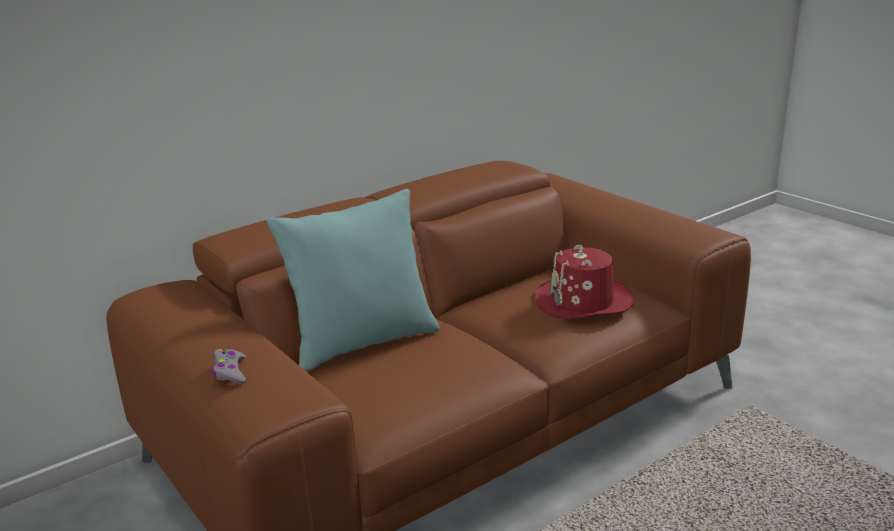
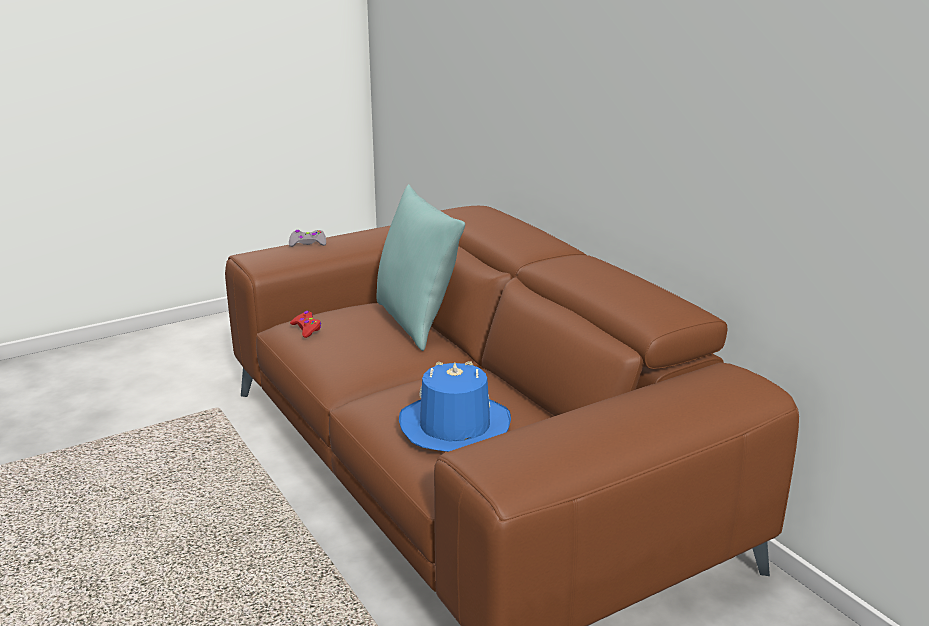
camera: 95 degrees right, 0 degrees up
(391, 407) = (306, 329): none -> red game controller
(583, 301) = (454, 426): red hat -> blue hat

